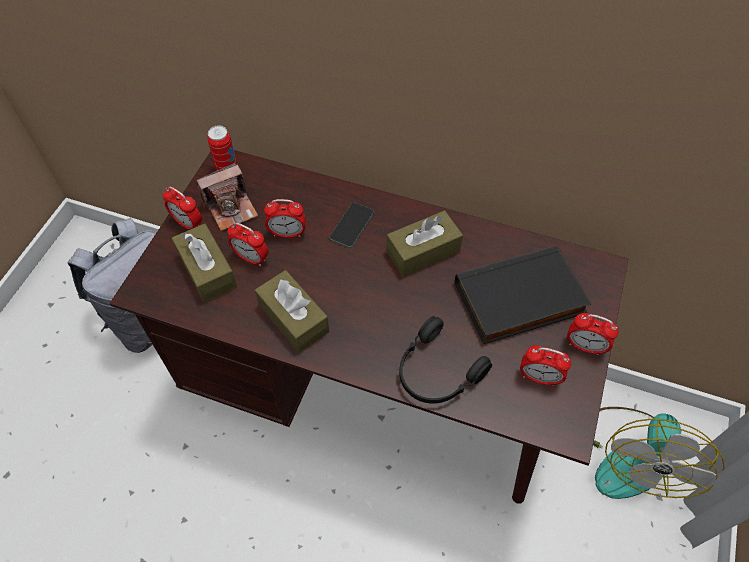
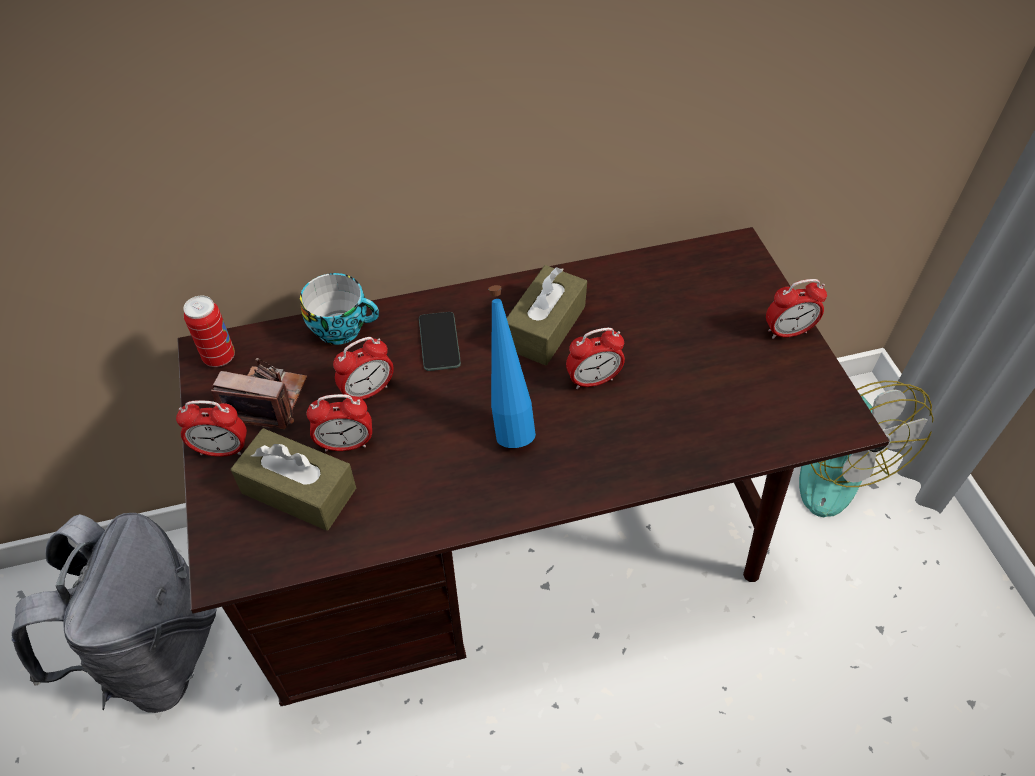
camera: 35 degrees left, 5 degrees down
(231, 208) = (267, 400): camera -> camera turned 105 degrees counterclockwise
(293, 318) = (459, 482): brown tissue box -> none
(305, 186) = (343, 327): none -> cup
(350, 299) = (508, 422): none -> blue bottle
(436, 372) = (669, 444): black headphones -> none
(520, 300) = (688, 322): black book -> none
(539, 377) = (773, 387): alarm clock -> alarm clock (593, 380)

